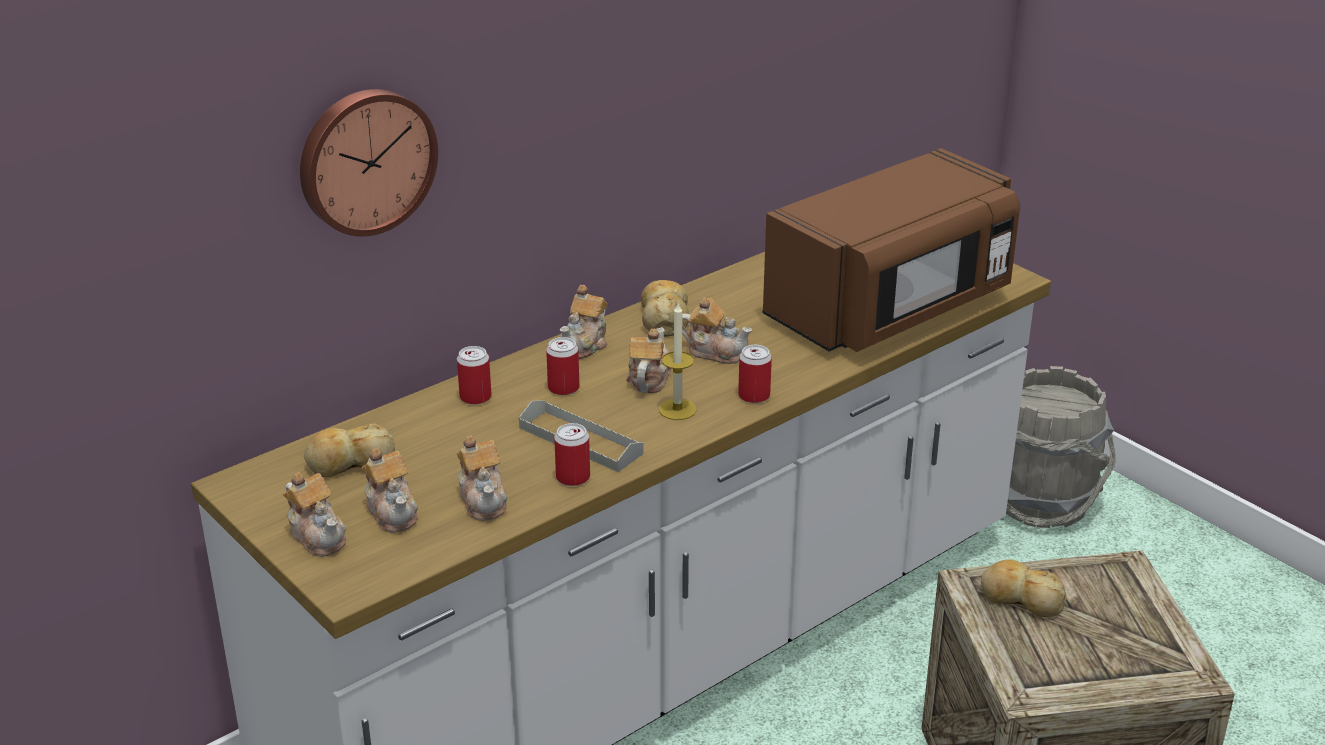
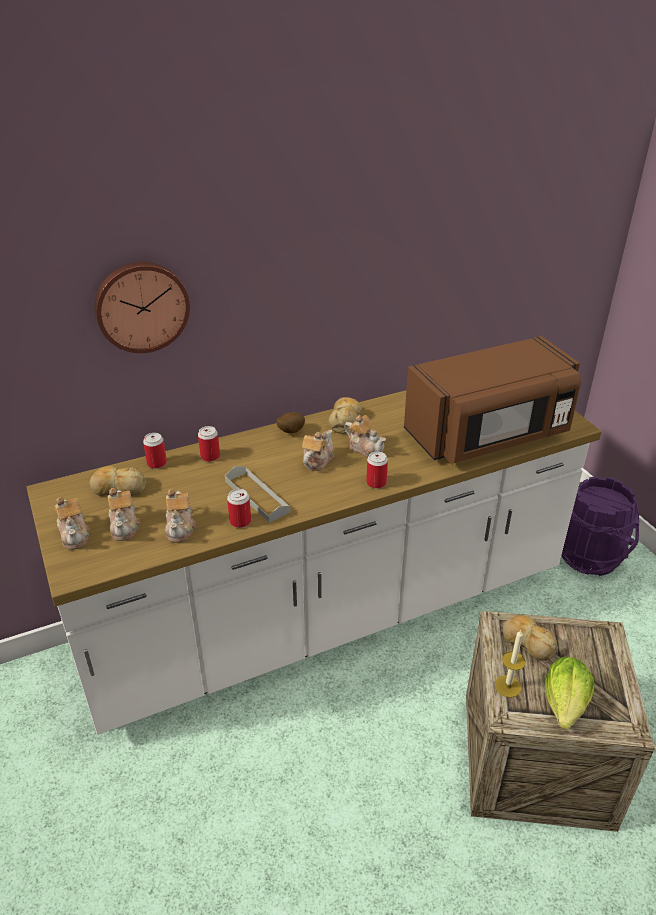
camera: 15 degrees right, 5 degrees up
(563, 388) = (264, 459): can -> can (157, 463)
(585, 345) = (290, 432): teapot -> potato
(677, 409) = (325, 484): candle -> candle (508, 686)
(1041, 501) = (588, 556): grey bucket -> purple bucket
(1100, 664) = (565, 704): none -> lettuce

